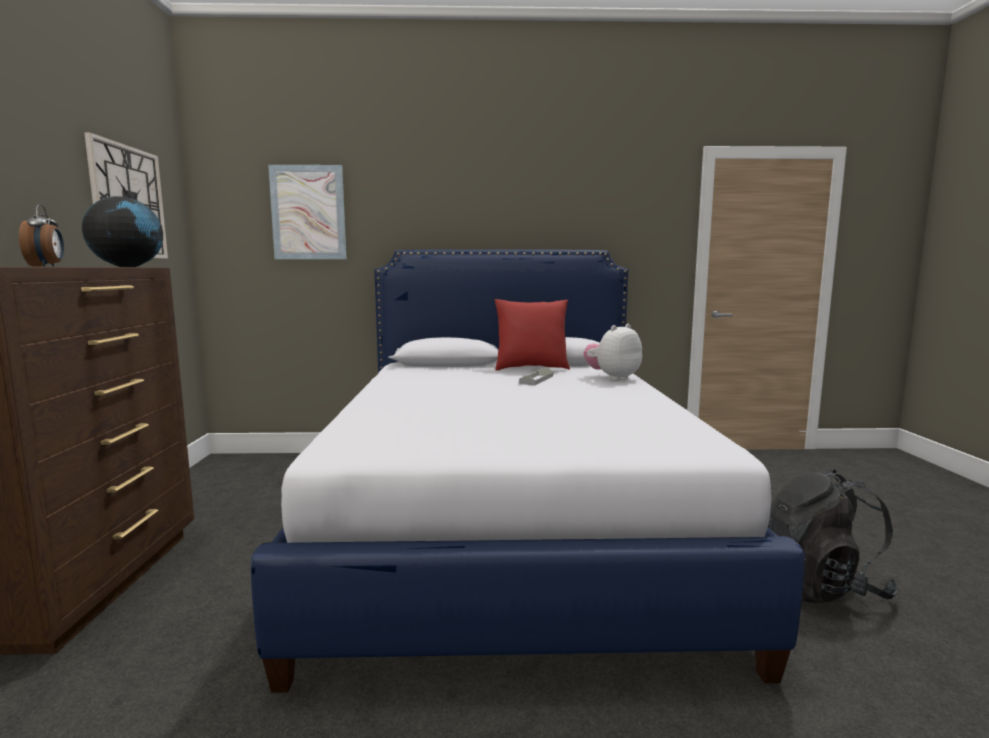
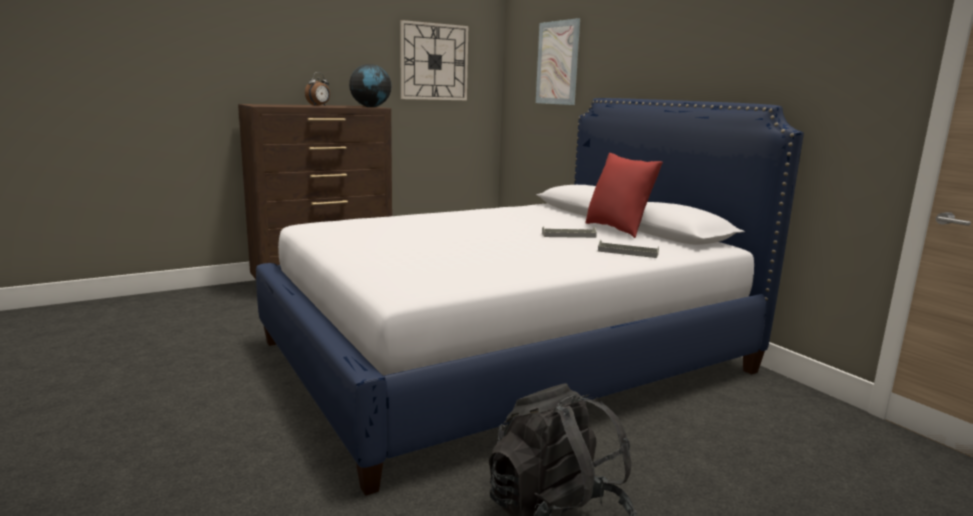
camera: 60 degrees right, 5 degrees up
(612, 378) = (628, 252): plush toy -> grey tray

